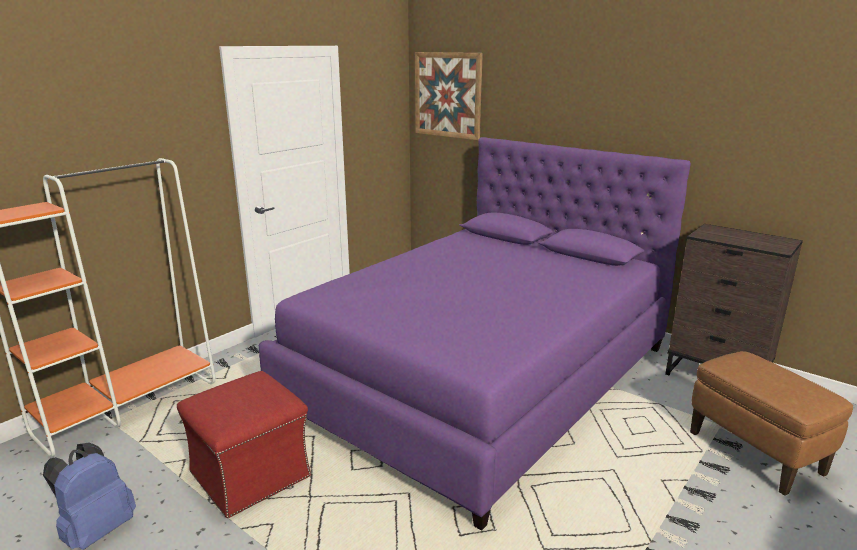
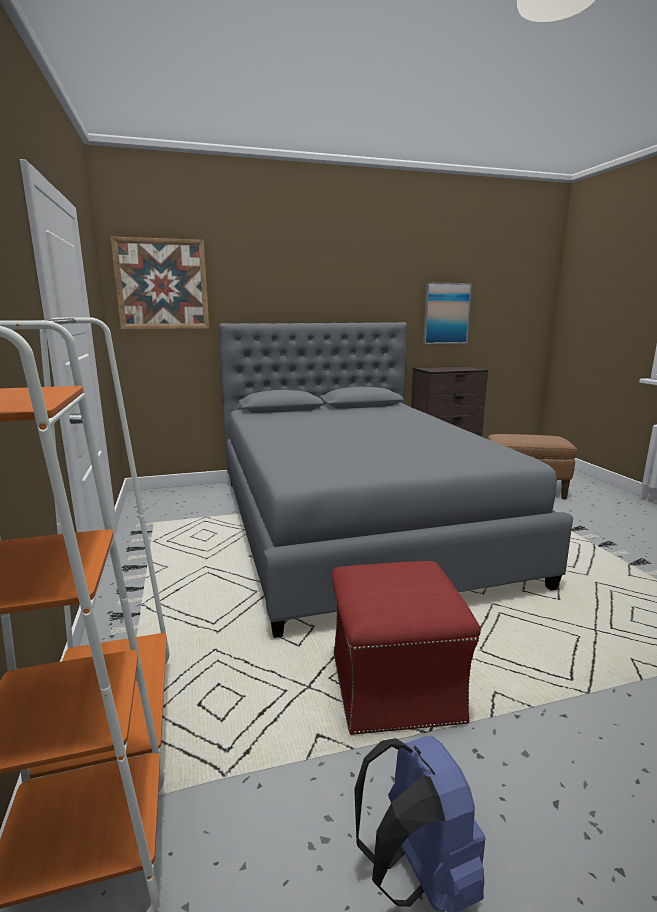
camera: 55 degrees left, 5 degrees down
(481, 376) = (356, 524): purple bed -> grey bed
(774, 155) = (446, 313): none -> picture

